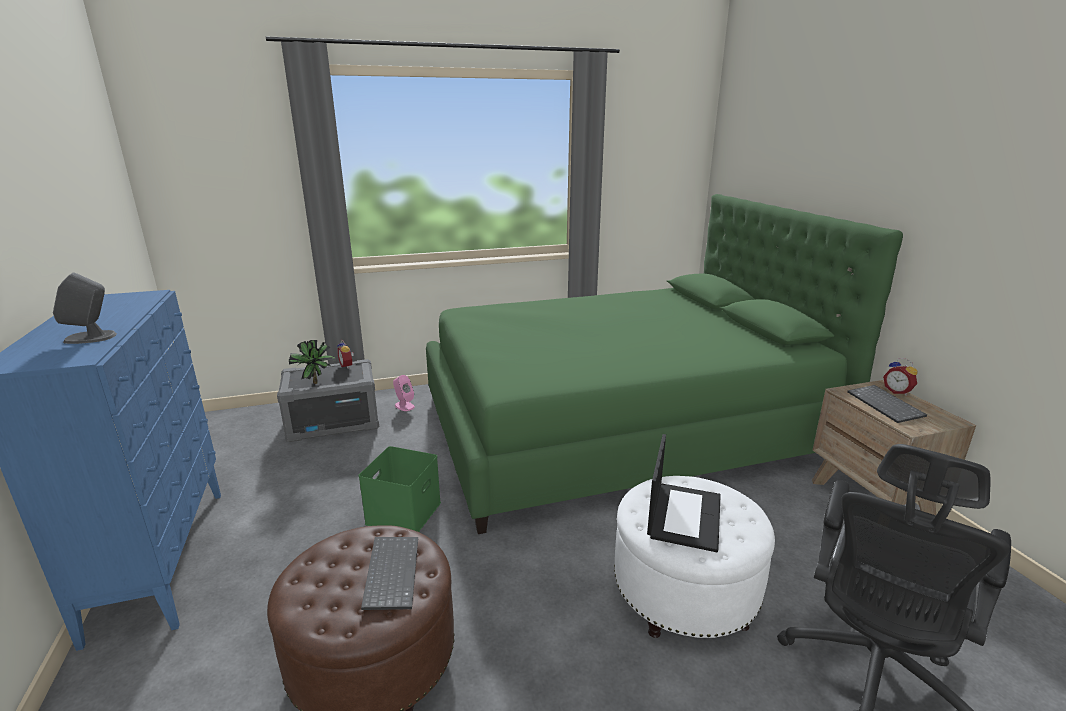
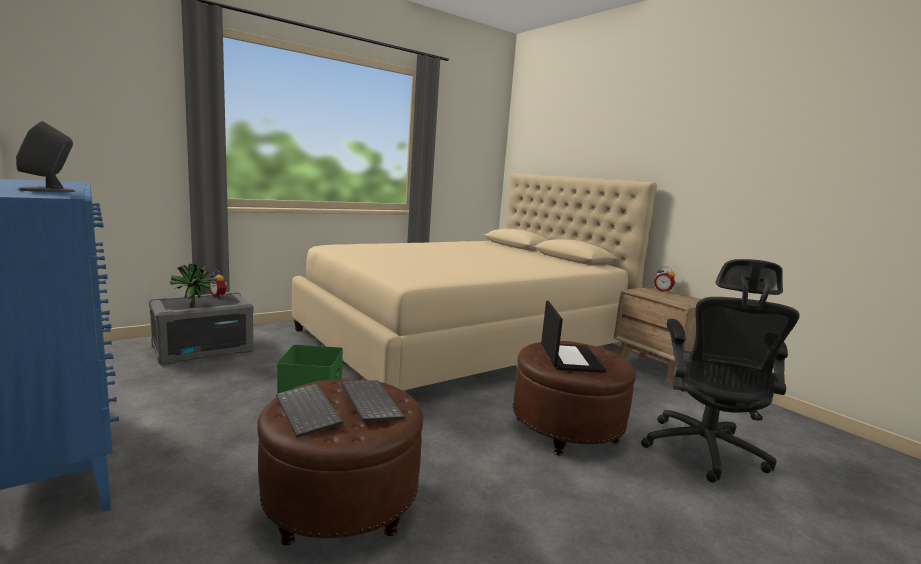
camera: 20 degrees left, 10 degrees down
(404, 406) = (270, 336): pink speaker -> none
(620, 426) = (465, 340): green bed -> beige bed
(684, 595) = (566, 430): white ottoman -> brown ottoman
(886, 405) = (662, 296): keyboard -> keyboard (309, 411)

